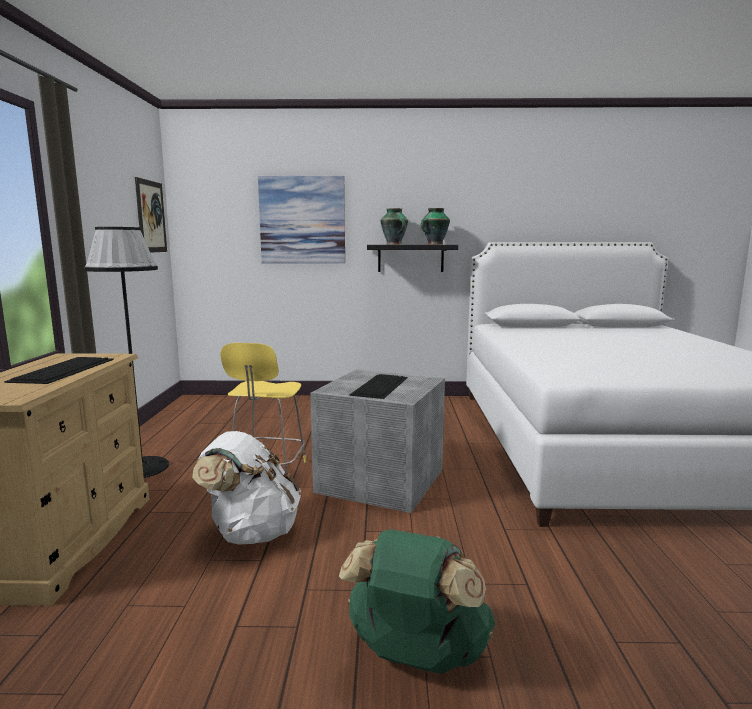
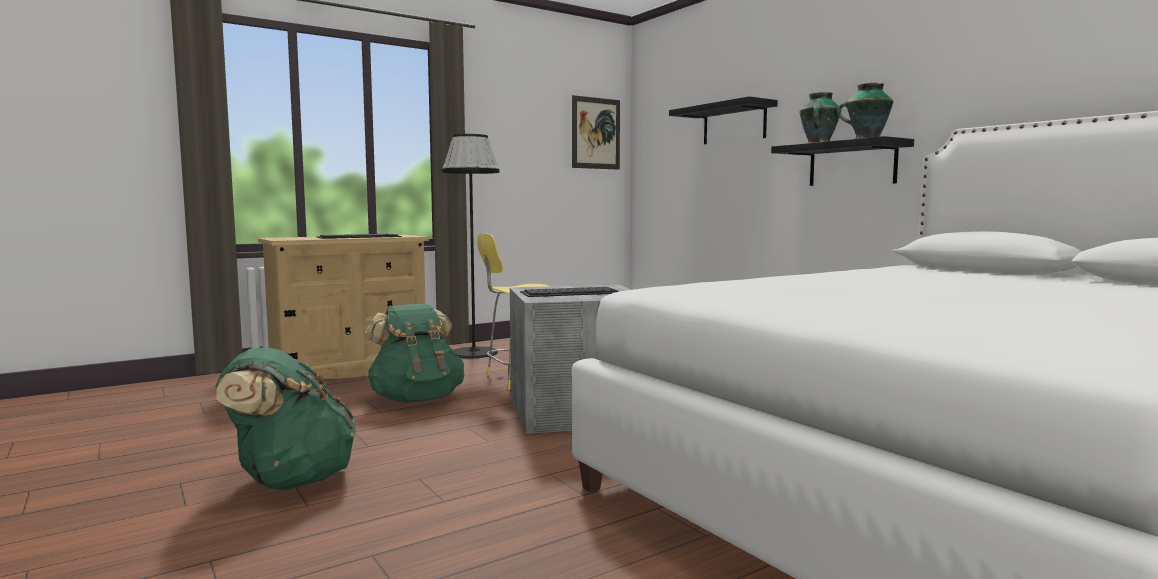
camera: 55 degrees right, 5 degrees down
(251, 533) = (416, 399): white backpack -> green backpack
(302, 220) = (734, 124): picture -> black shelf

